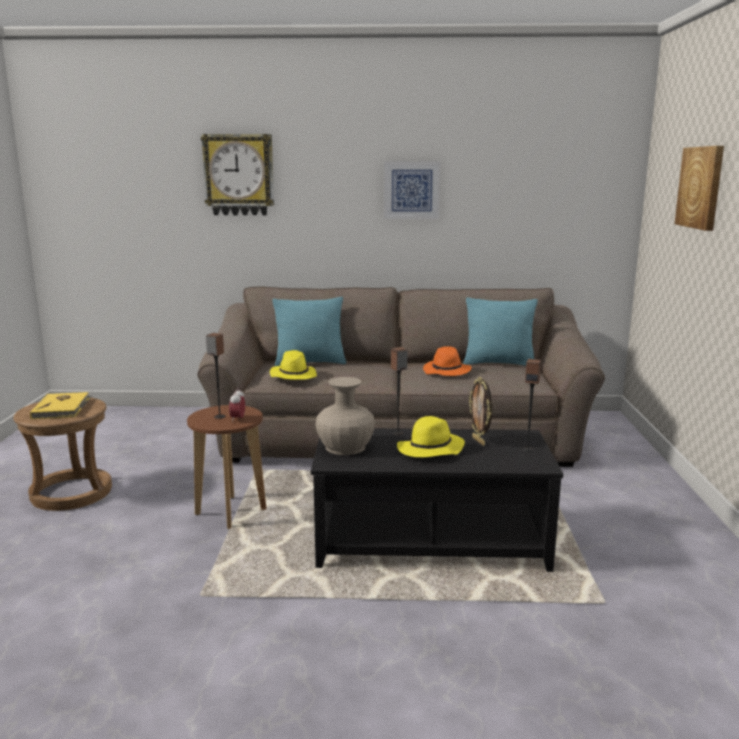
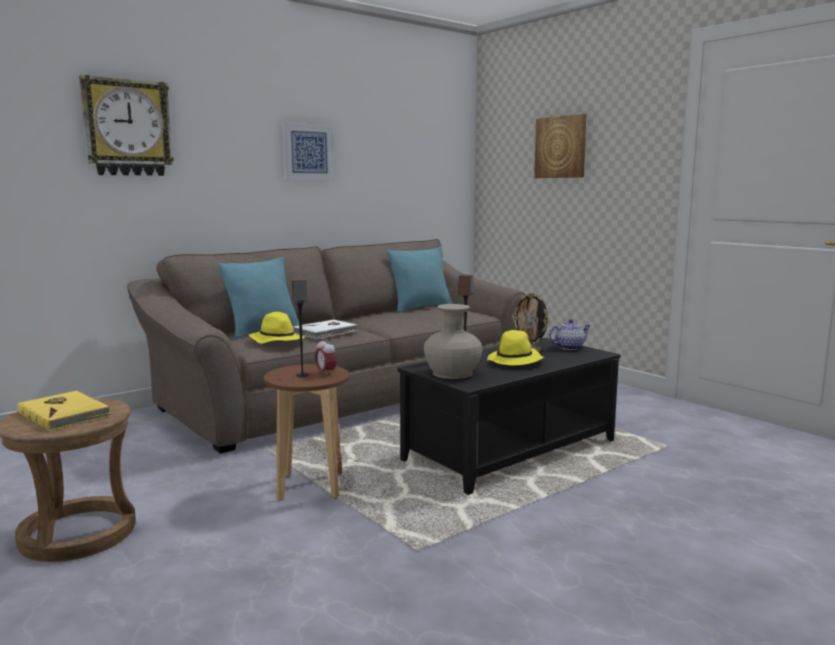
camera: 40 degrees left, 5 degrees down
(347, 375) = (326, 332): none -> white book
(447, 371) = (400, 317): orange hat -> none
(527, 449) = (569, 347): speaker -> teapot

